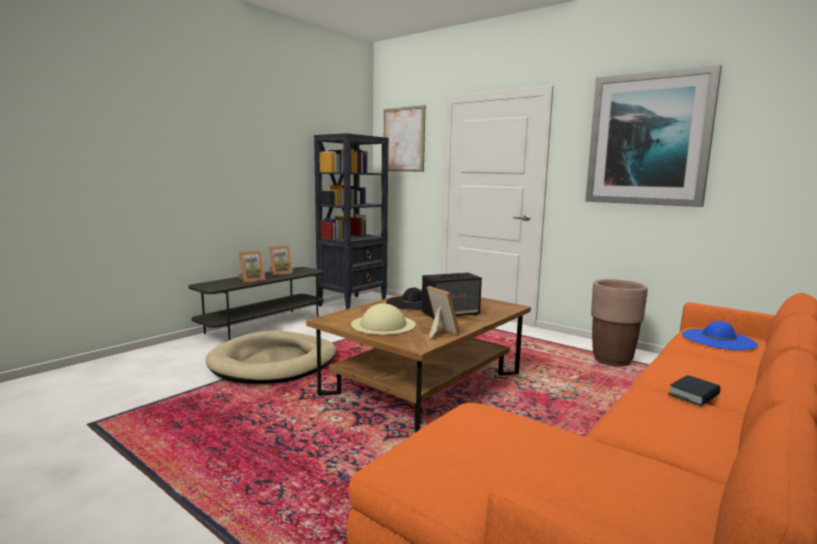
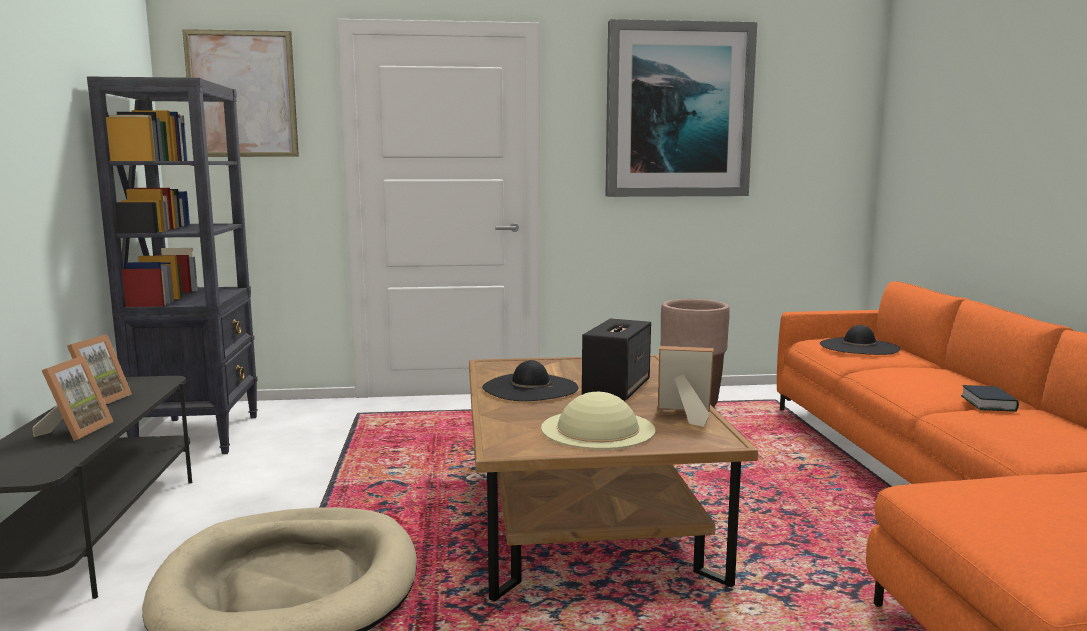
camera: 45 degrees left, 0 degrees up
(718, 339) = (859, 346): blue hat -> black hat

